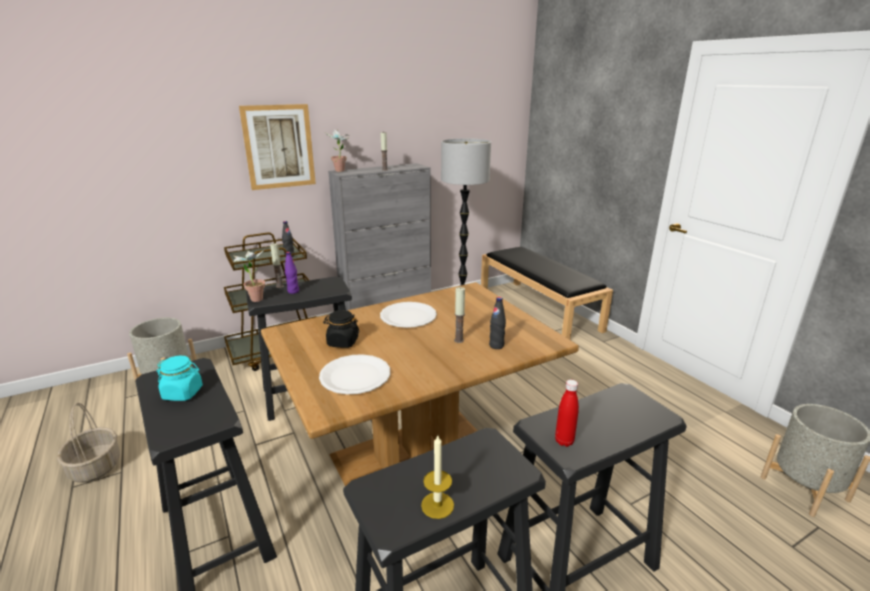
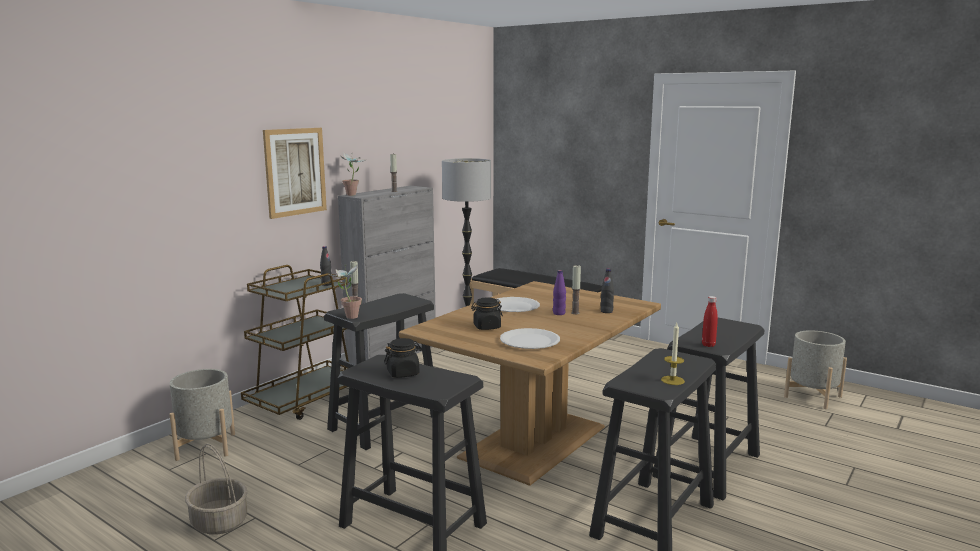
camera: 25 degrees left, 10 degrees down
(183, 393) = (403, 373): turquoise jar -> black jar
(293, 291) = (376, 308): purple bottle -> purple bottle (559, 313)

